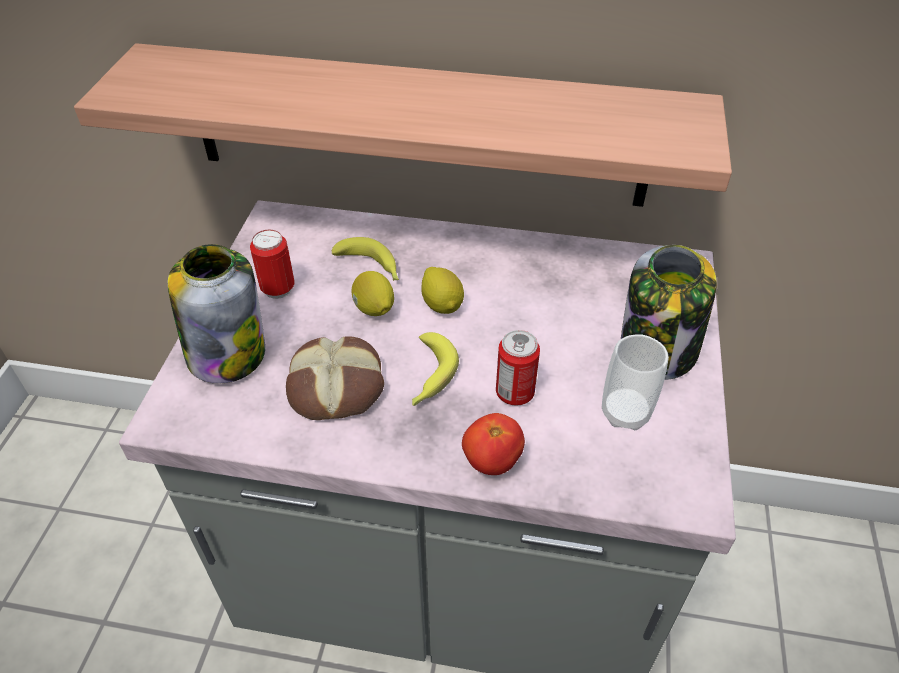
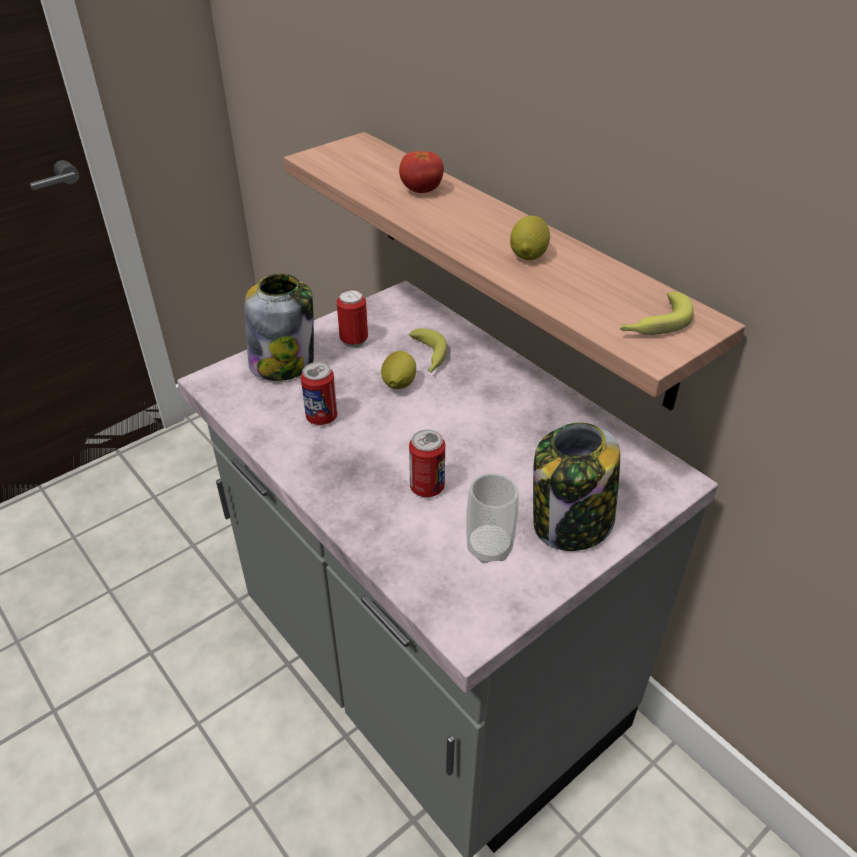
camera: 40 degrees right, 5 degrees down
(337, 386) = (321, 417): bread -> can
(428, 377) = (383, 444): banana -> banana (653, 324)
(442, 304) = (447, 405): lemon -> lemon (529, 255)
(491, 461) = (360, 517): tomato -> tomato (421, 191)

